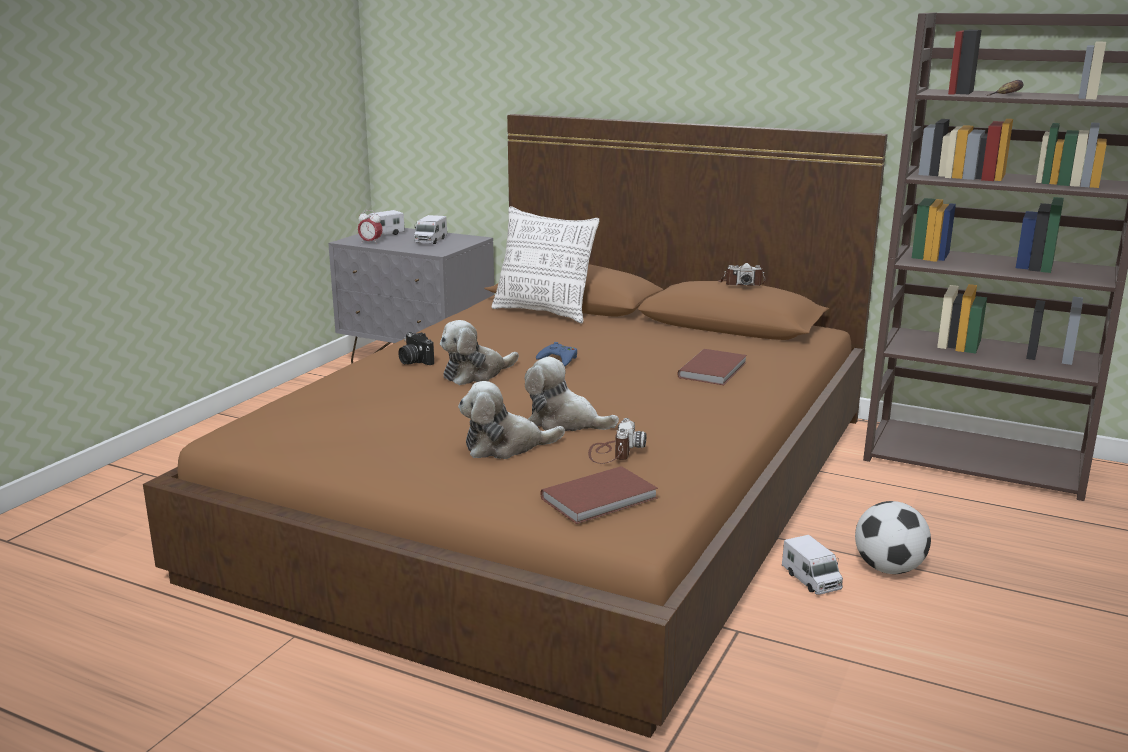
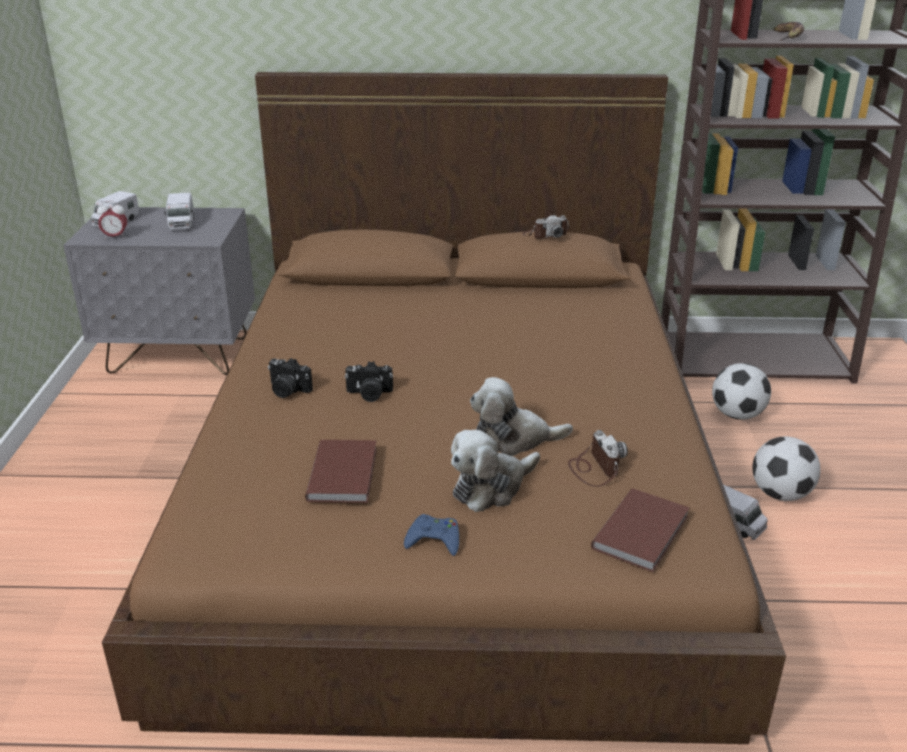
camera: 25 degrees left, 10 degrees up
(476, 374) = (369, 394): plush toy -> camera
(544, 312) = (354, 292): pillow -> none
(558, 359) = (430, 355): blue game controller -> blue game controller (434, 540)
(714, 370) = (581, 337): brown book -> brown book (345, 473)
(906, 499) = (737, 415): none -> football

